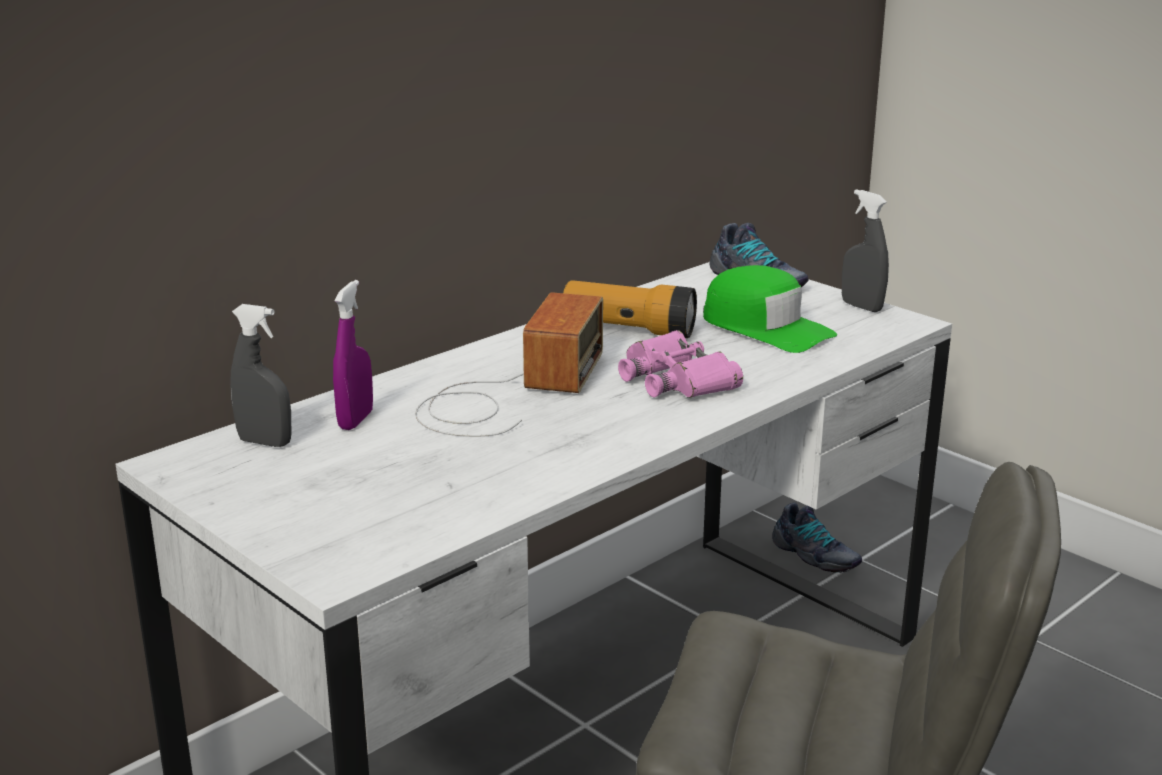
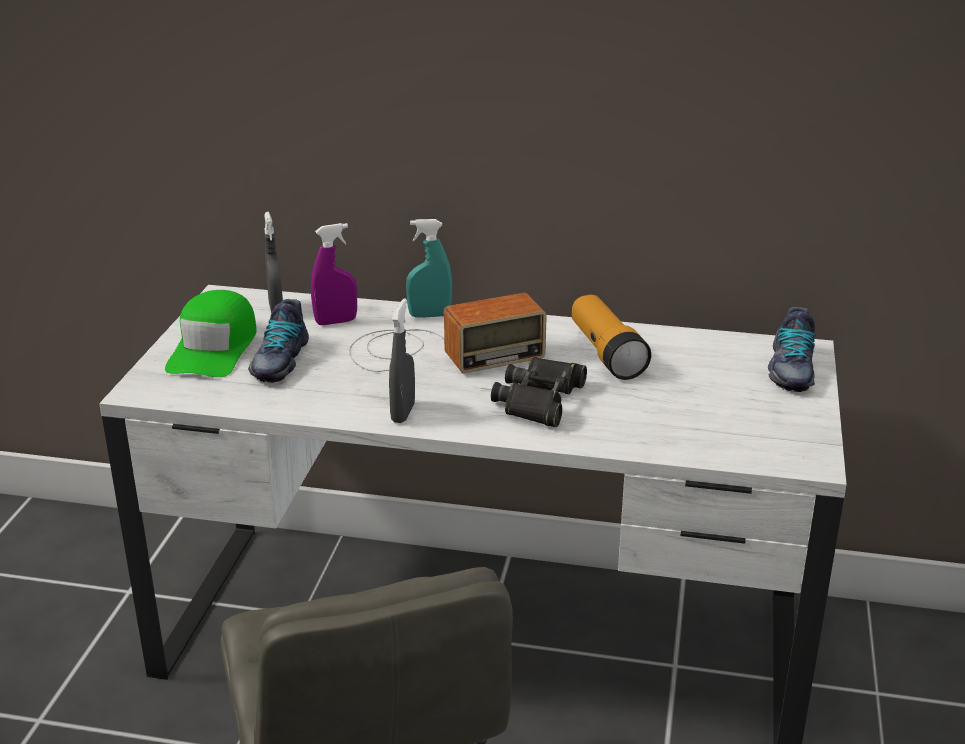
camera: 55 degrees right, 5 degrees up
(424, 374) = (429, 315): none -> turquoise spray bottle
(676, 379) = (540, 400): pink binoculars -> black binoculars
(766, 327) = (695, 403): green cap -> green cap (214, 348)
(814, 556) = (844, 664): shoe -> shoe (279, 360)
(861, 306) = (811, 430): grey spray bottle -> grey spray bottle (403, 413)

